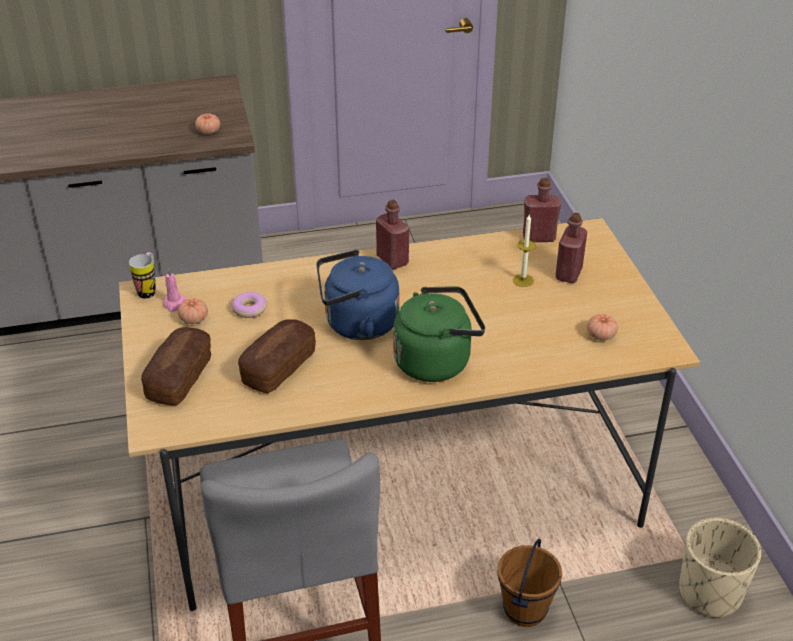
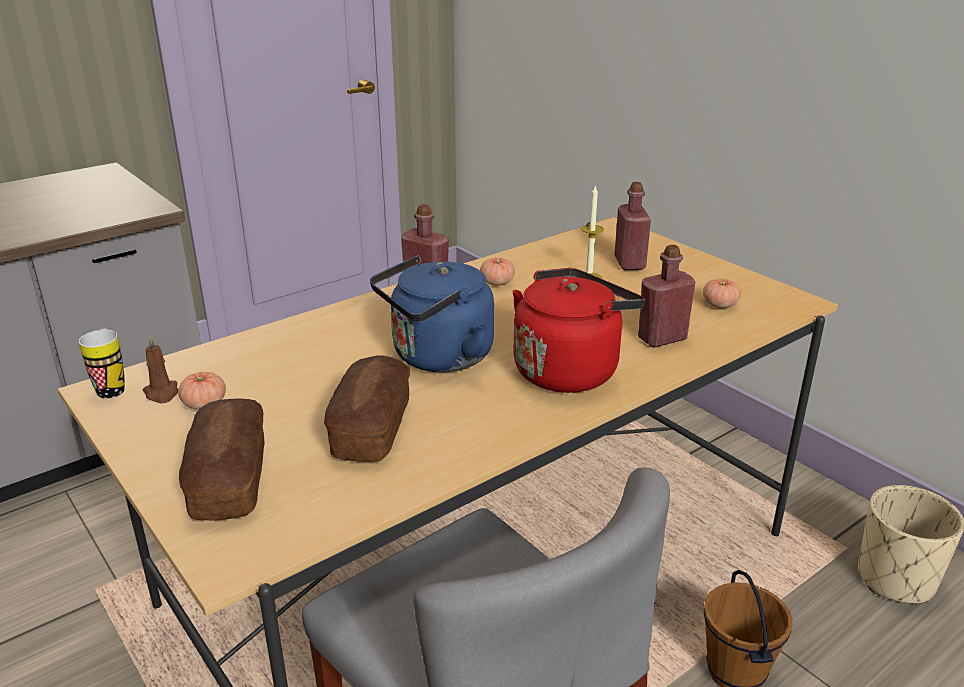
camera: 25 degrees left, 10 degrees down
(174, 303) = (162, 393): pink candle -> brown candle
(208, 131) = (113, 208): tomato -> tomato (497, 282)
(249, 309) = (279, 375): donut -> none
(436, 361) = (569, 370): green kettle -> red kettle
(539, 237) = (568, 242): red bottle -> red bottle (662, 338)

